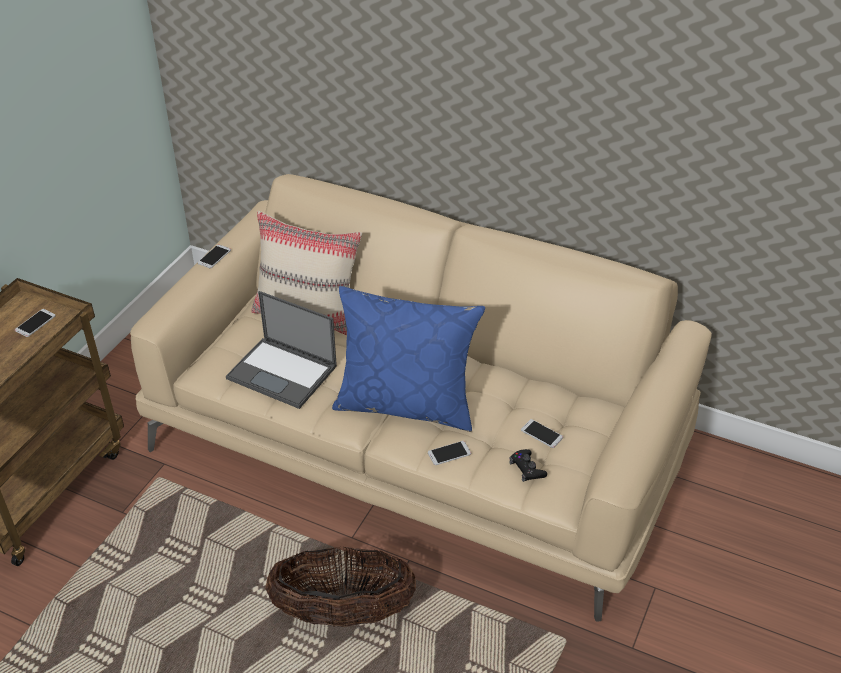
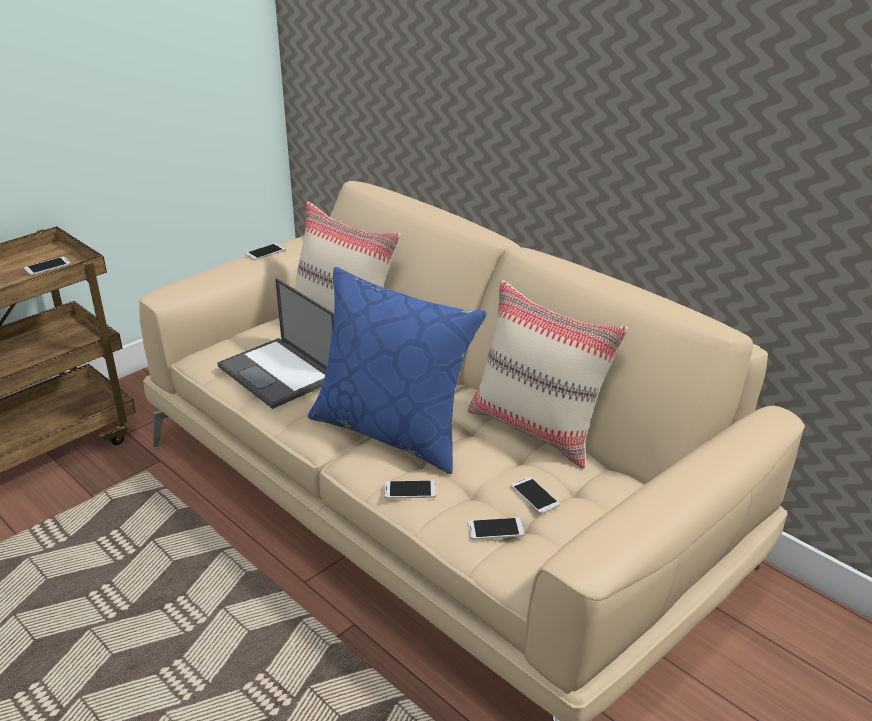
camera: 20 degrees right, 10 degrees down
(343, 612) = (247, 660): basket -> none
(515, 374) = (537, 429): none -> beige pillow
(527, 469) = (495, 529): black game controller -> phone

